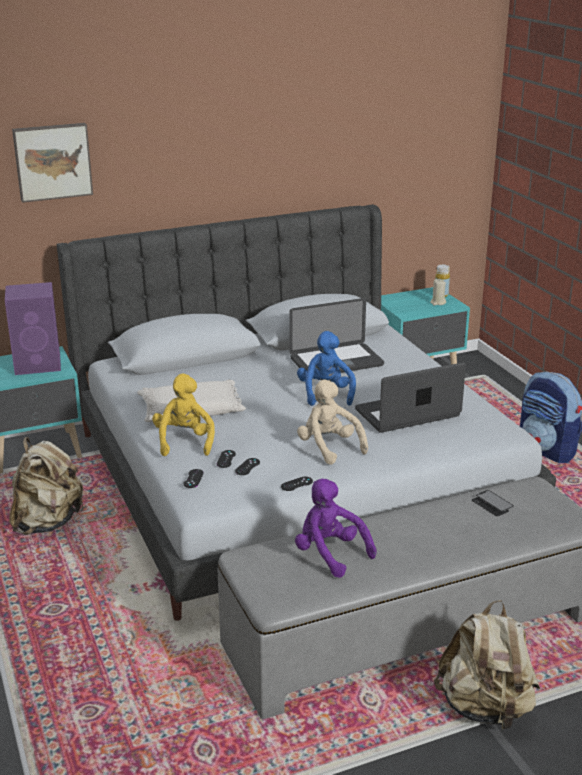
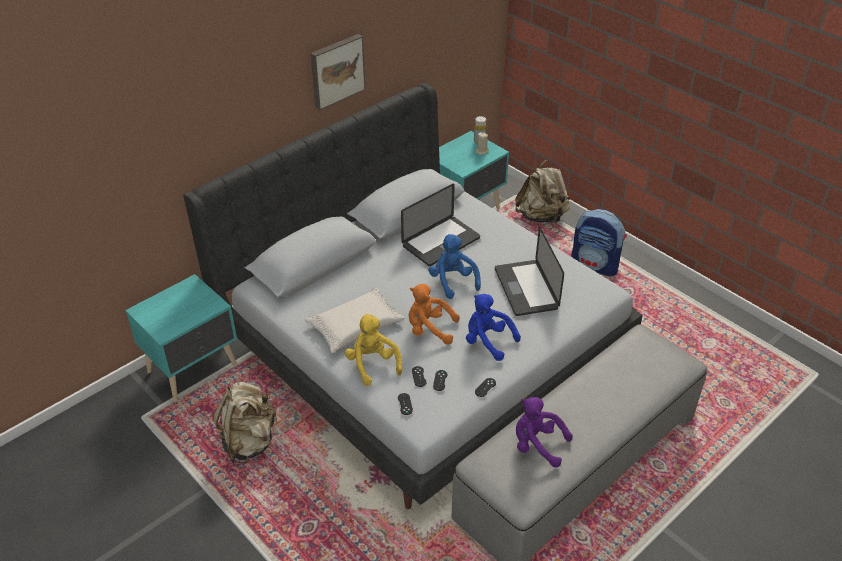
camera: 20 degrees left, 15 degrees up
(39, 364) = (189, 301): purple speaker -> none
(52, 161) = (170, 124): picture -> picture (336, 70)
(269, 425) = (429, 329): none -> orange plush toy
(329, 447) = (487, 341): beige plush toy -> blue plush toy
(407, 413) = (526, 289): laptop -> laptop turned 60 degrees counterclockwise
(485, 708) = (657, 518): beige backpack -> beige backpack (541, 216)
(492, 504) = (623, 363): phone -> none

